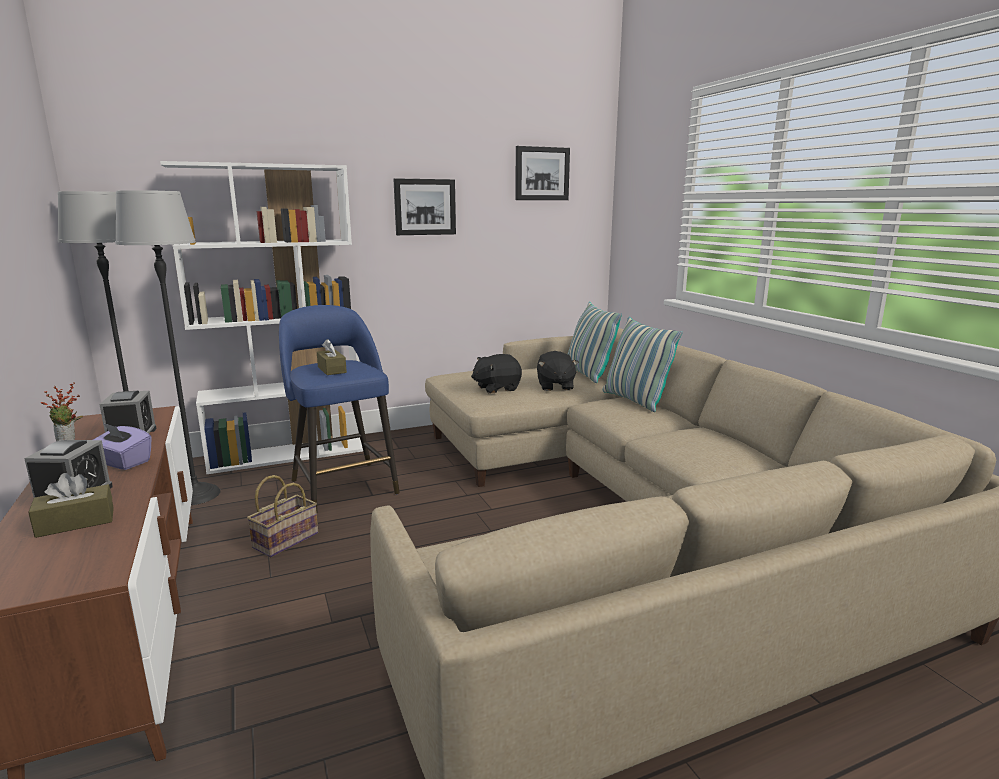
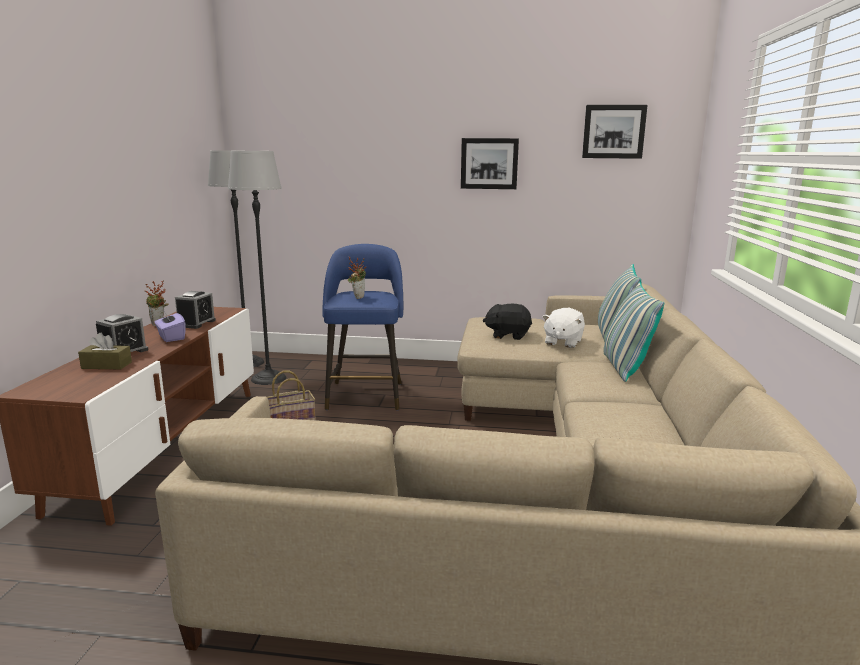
camera: 30 degrees right, 0 degrees up
(288, 454) = (352, 363): white bookcase -> none
(332, 370) = (358, 297): brown tissue box -> potted plant
(555, 386) = (562, 342): black plush toy -> white plush toy

